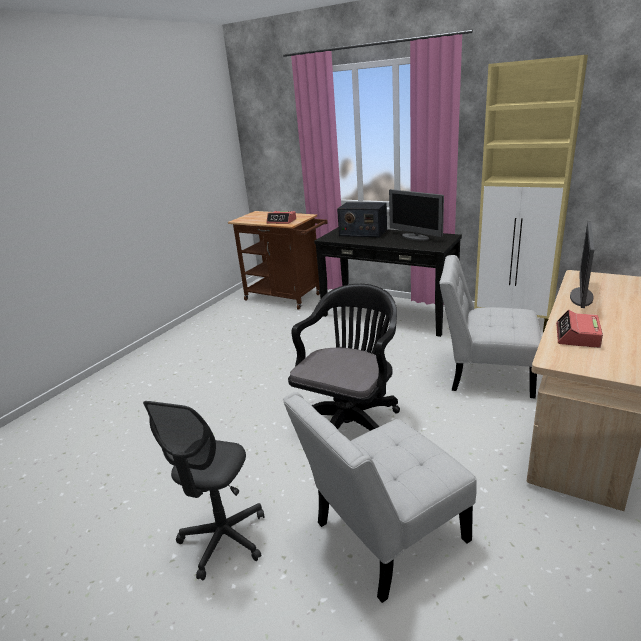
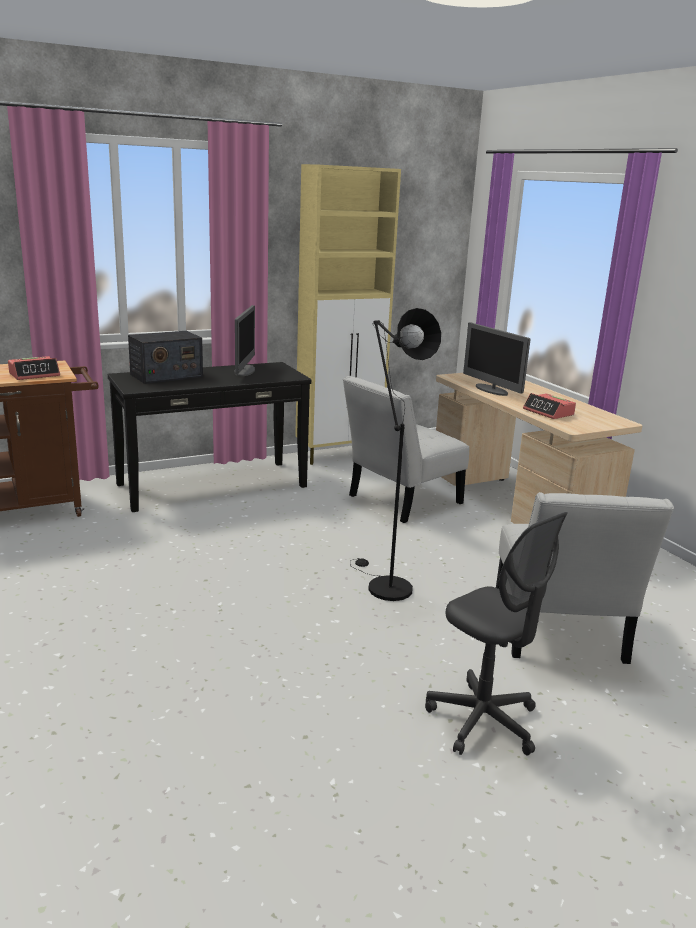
camera: 60 degrees left, 5 degrees down
(350, 424) = (384, 585): black office chair -> black floor lamp
(415, 237) = (244, 371): monitor -> monitor turned 75 degrees counterclockwise

